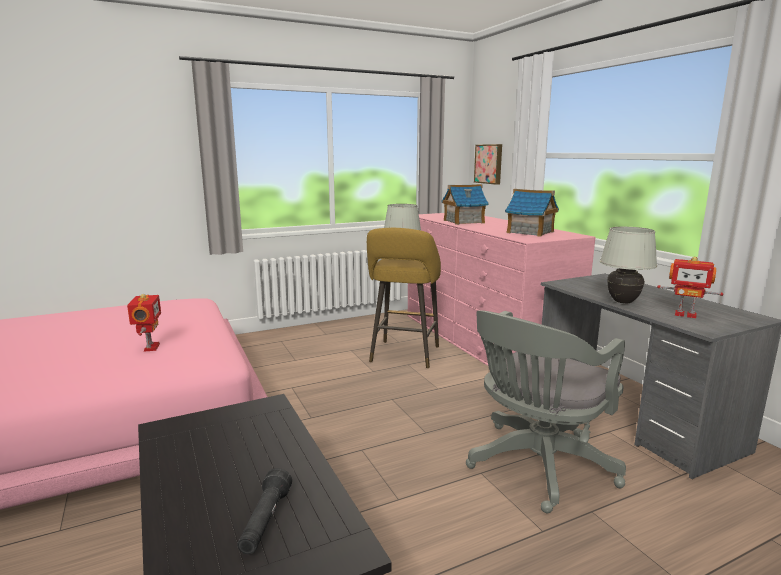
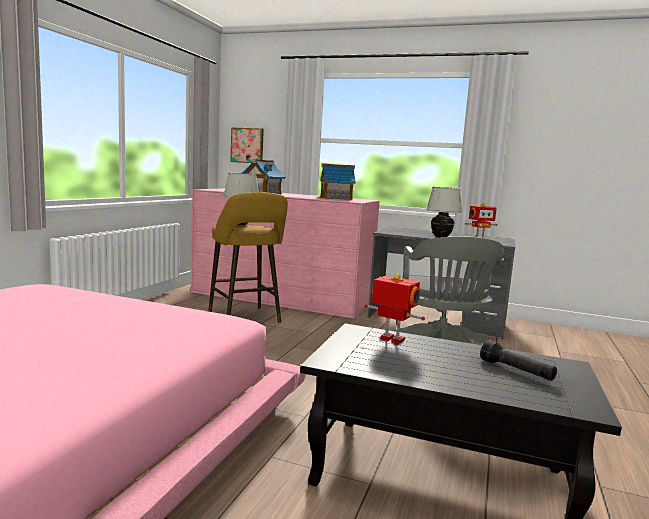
camera: 45 degrees left, 5 degrees down
(150, 348) = (138, 321): toy robot -> toy robot (391, 339)

